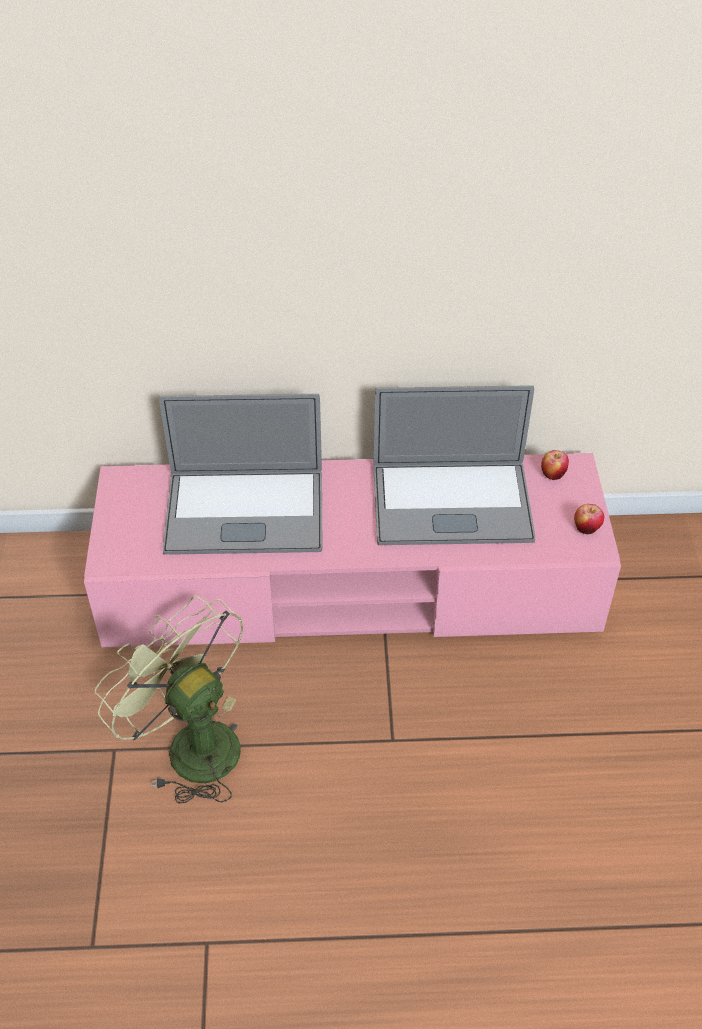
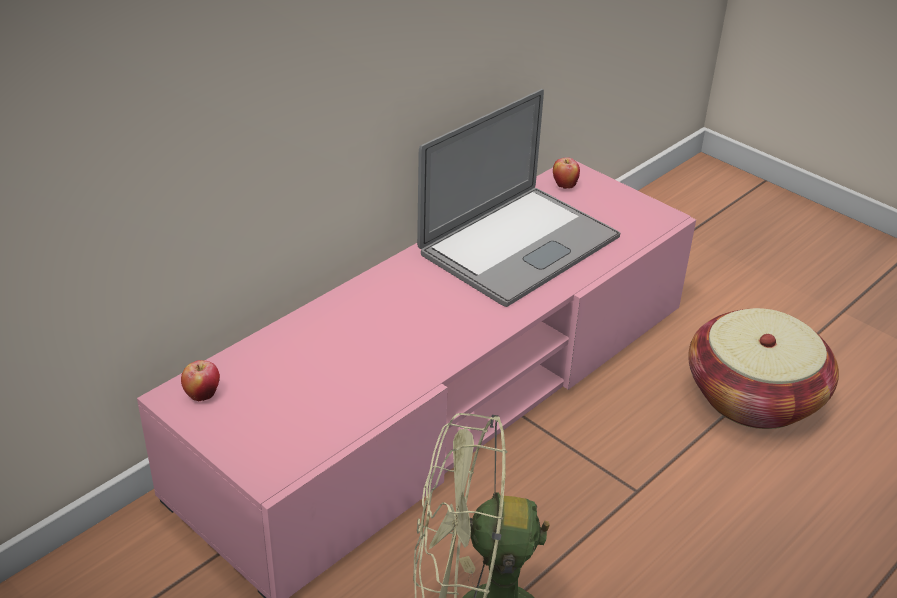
camera: 45 degrees left, 10 degrees down
(245, 512) = (350, 350): laptop -> none
(571, 739) = (754, 396): none -> basket
(586, 528) = (639, 208): apple -> apple (202, 394)

